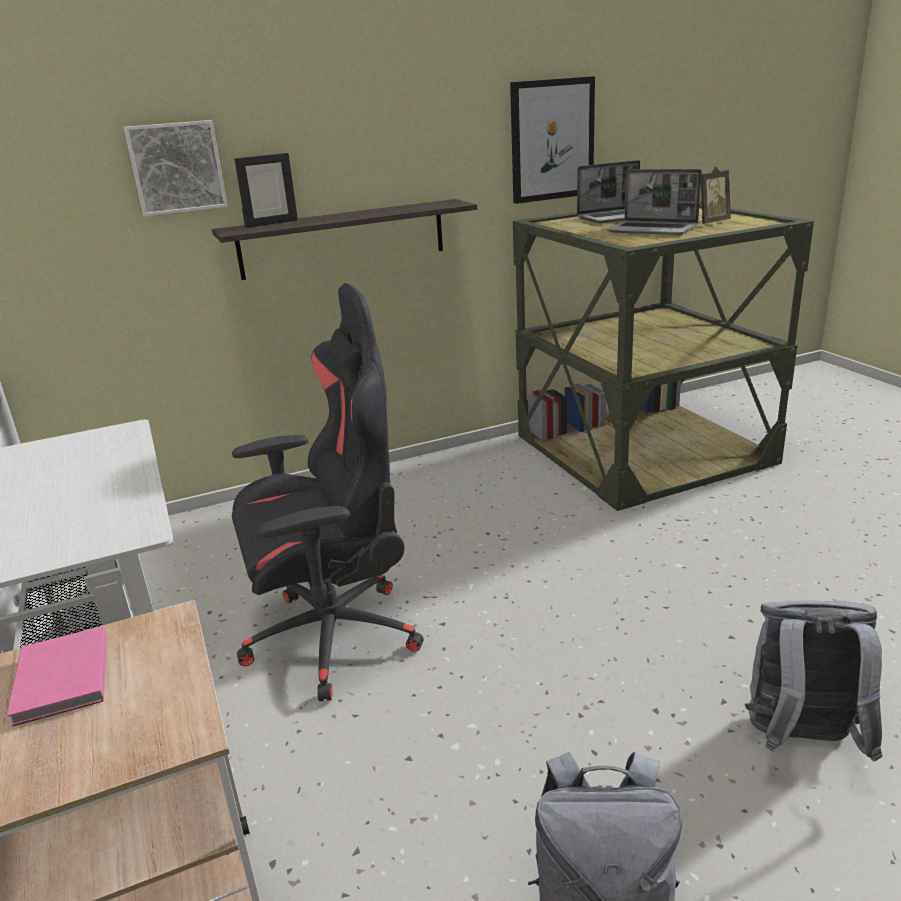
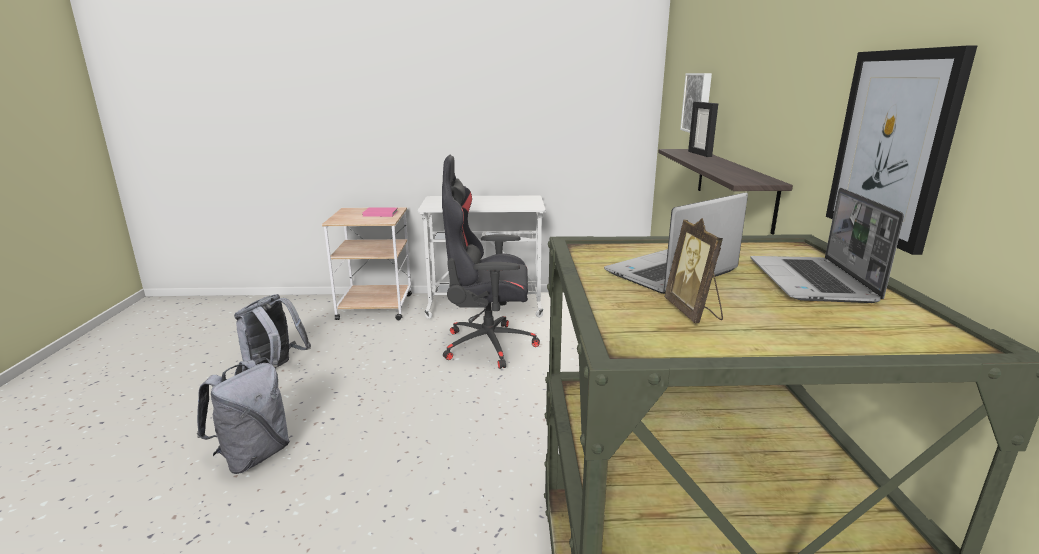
camera: 110 degrees right, 5 degrees down
(331, 638) = (490, 345): black office chair -> black office chair turned 90 degrees clockwise

